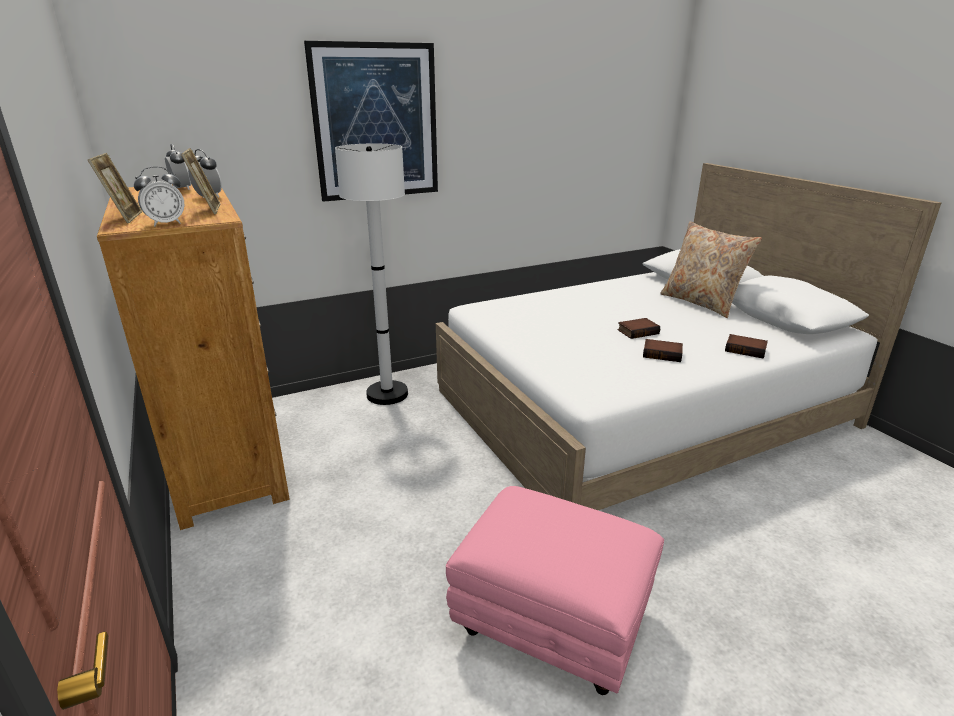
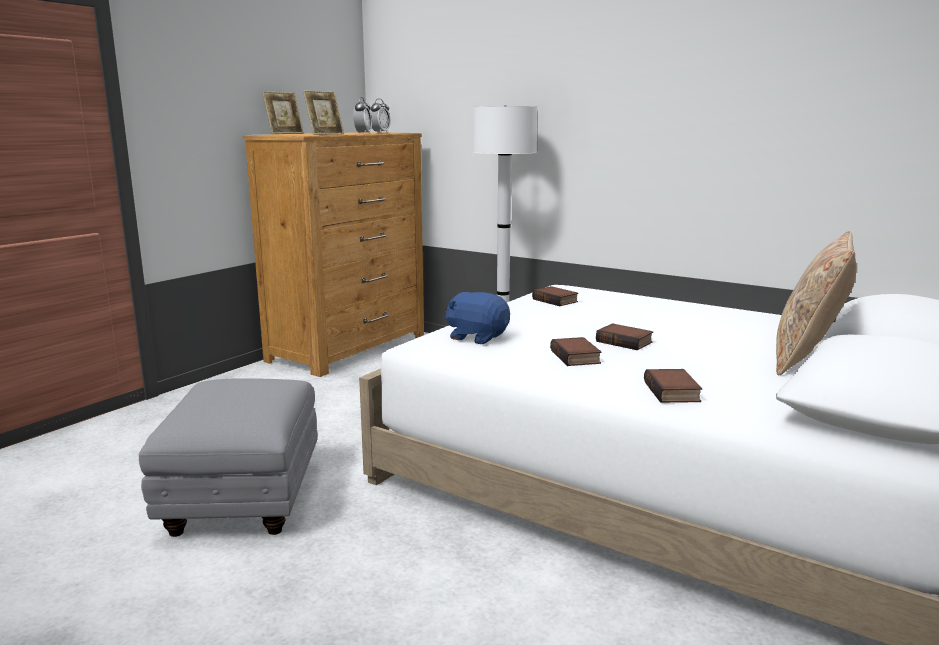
camera: 60 degrees right, 10 degrees down
(166, 223) = (279, 134): alarm clock -> none
(376, 122) = (551, 89): picture -> none
(511, 320) = (556, 300): none -> book
(550, 622) = (244, 498): pink ottoman -> grey ottoman
(589, 371) = (477, 337): none -> blue plush toy

